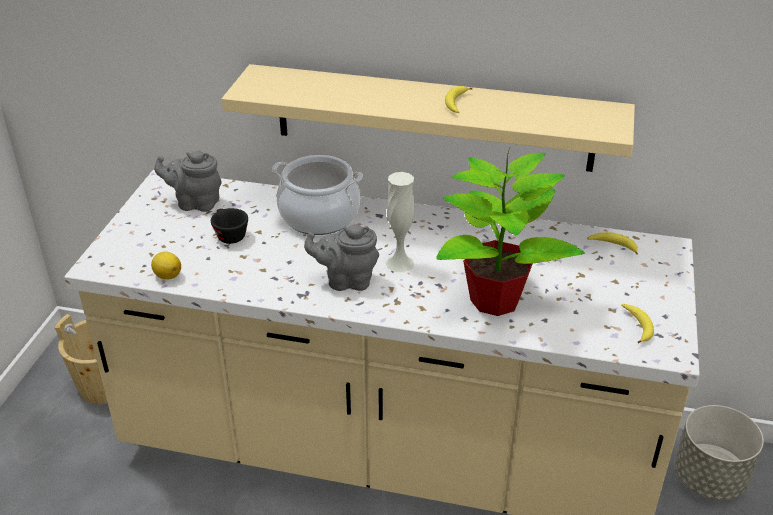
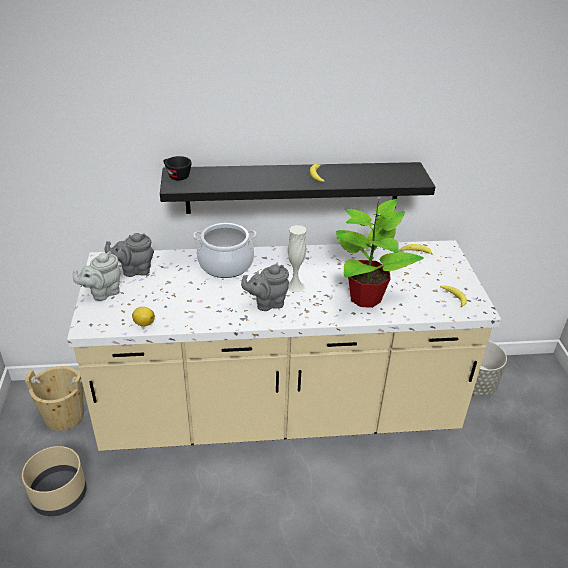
camera: 20 degrees left, 0 degrees up
(57, 487) = (60, 495): none -> beige planter
(139, 226) = (103, 293): none -> grey teapot
(229, 235) = (171, 288): black cup -> black cup (176, 176)
(433, 118) = (293, 187): beige shelf -> black shelf

